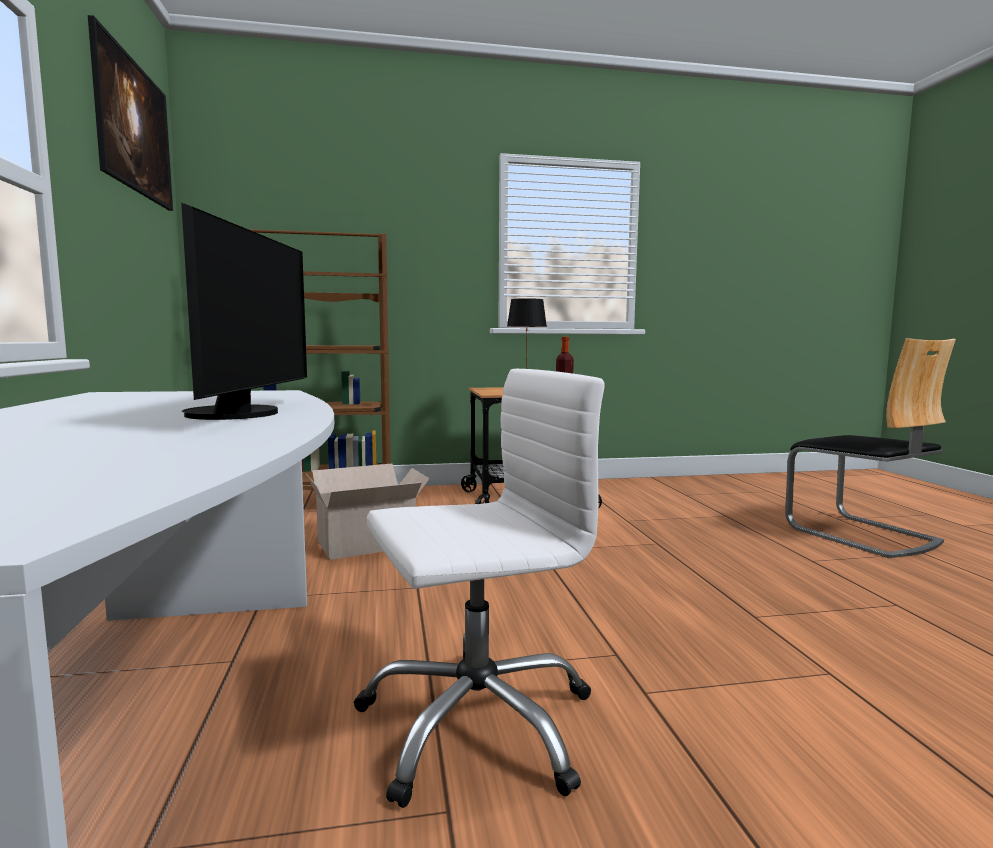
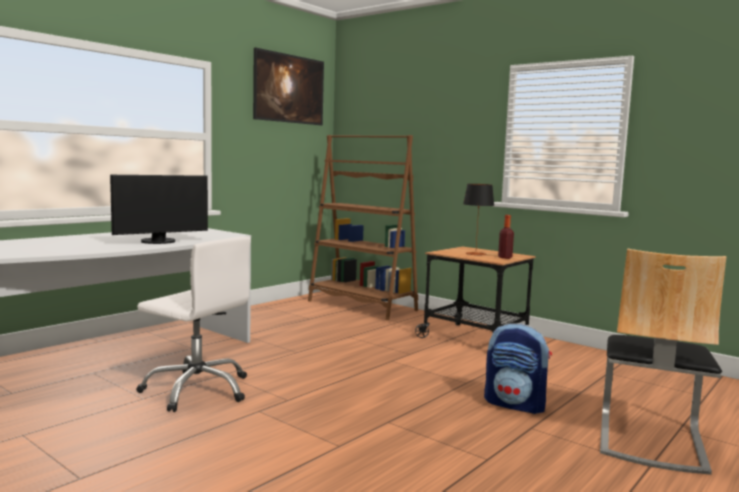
camera: 50 degrees right, 0 degrees up
(369, 543) = (331, 331): cardboard box -> none
(742, 546) = (515, 405): none -> backpack

